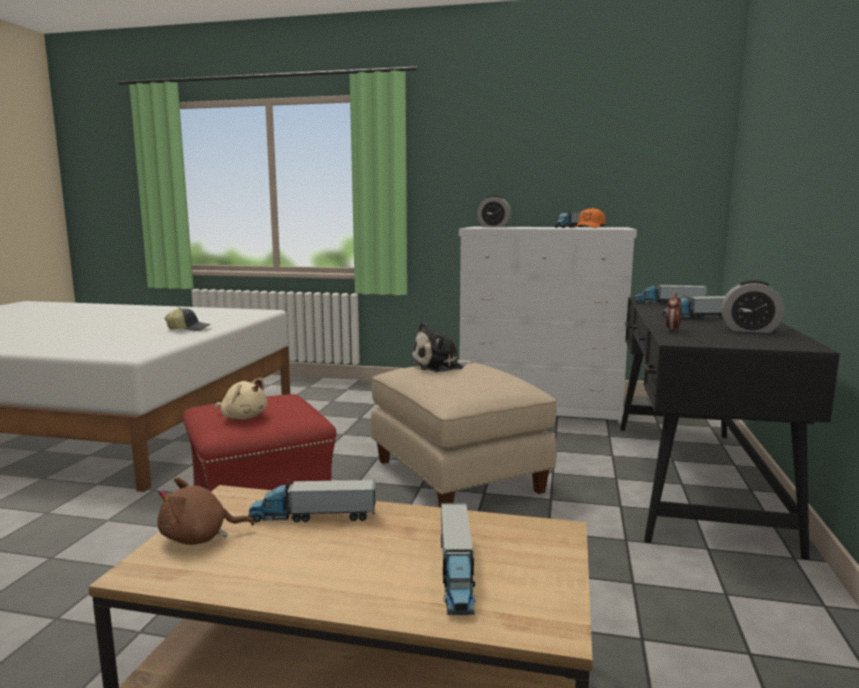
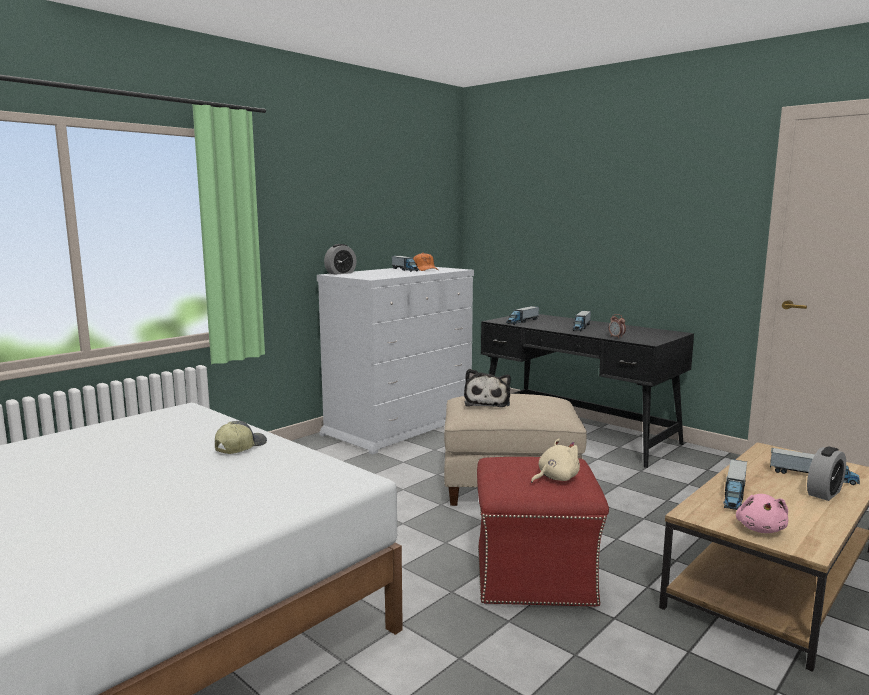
camera: 60 degrees left, 0 degrees up
(199, 538) = (760, 528): brown plush toy -> pink plush toy
(749, 330) = (628, 330): alarm clock -> alarm clock (824, 493)

